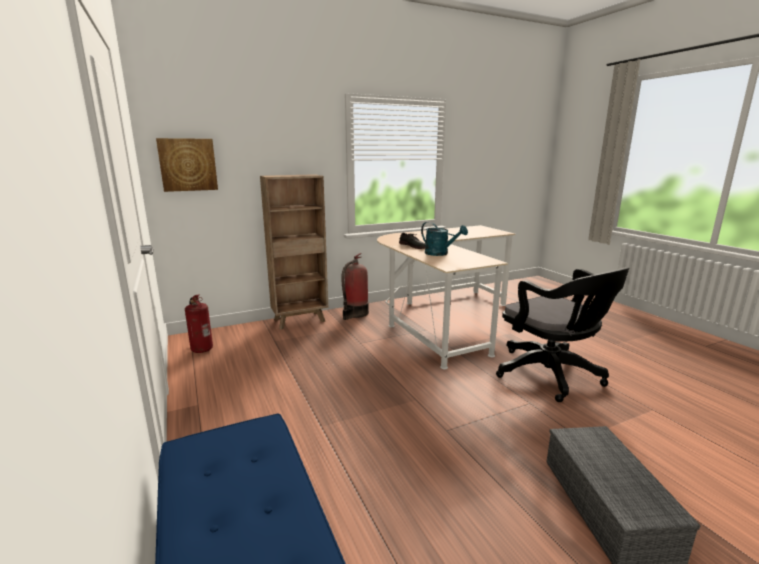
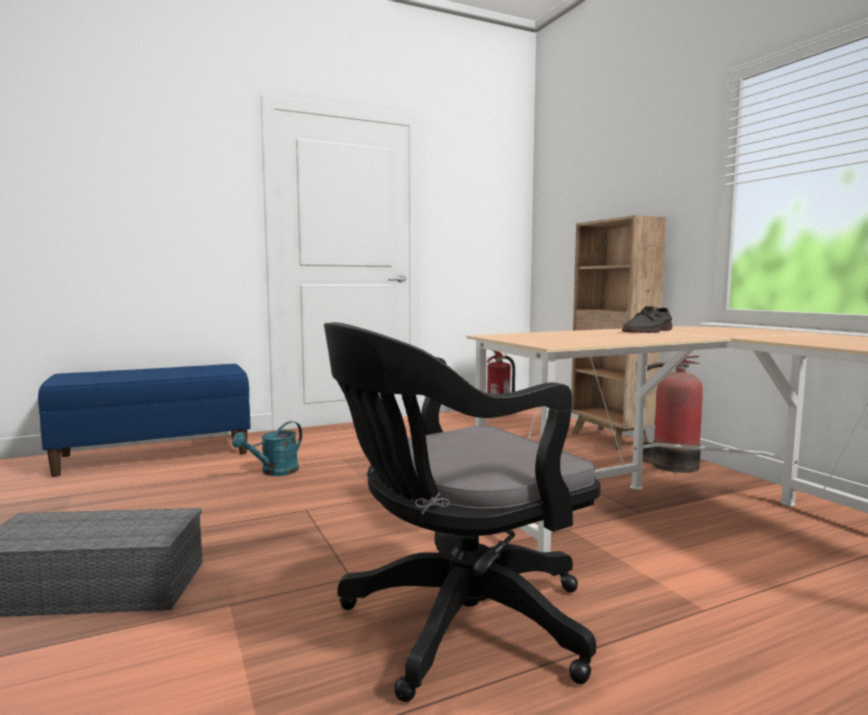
camera: 90 degrees right, 10 degrees down
(188, 164) = (558, 218): picture -> none
(440, 254) = (593, 335): turquoise watering can -> turquoise watering can (274, 472)

